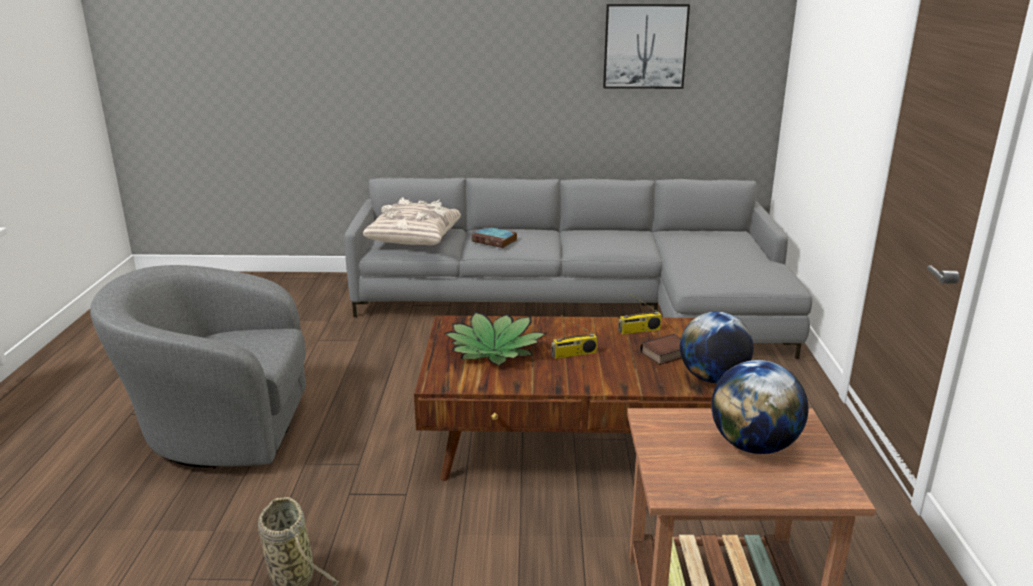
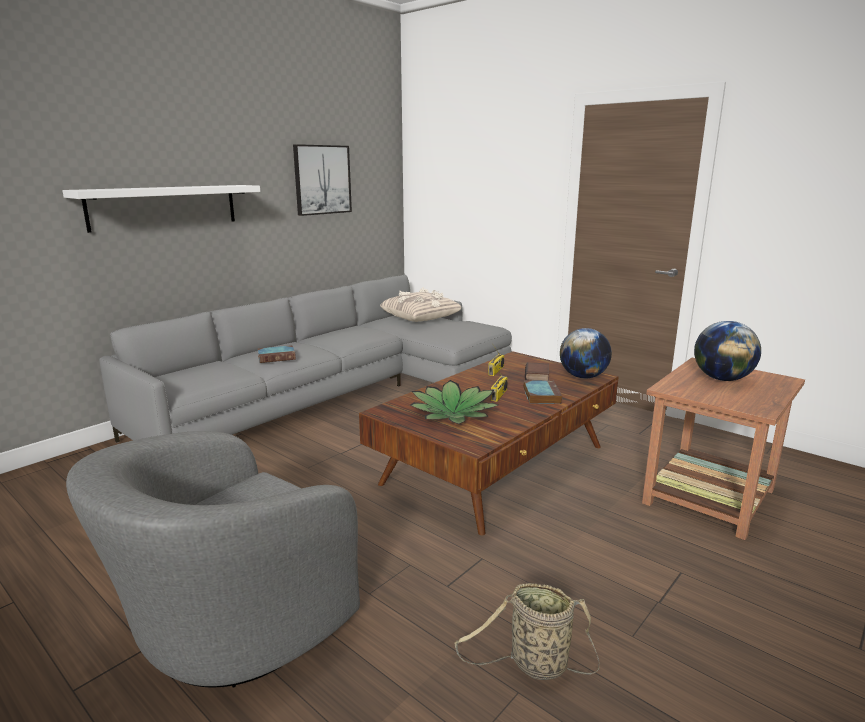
camera: 50 degrees left, 5 degrees down
(414, 240) = (204, 377): beige pillow -> beige pillow (420, 319)
(445, 68) = (164, 207): none -> white shelf
(610, 374) = (541, 395): none -> book

